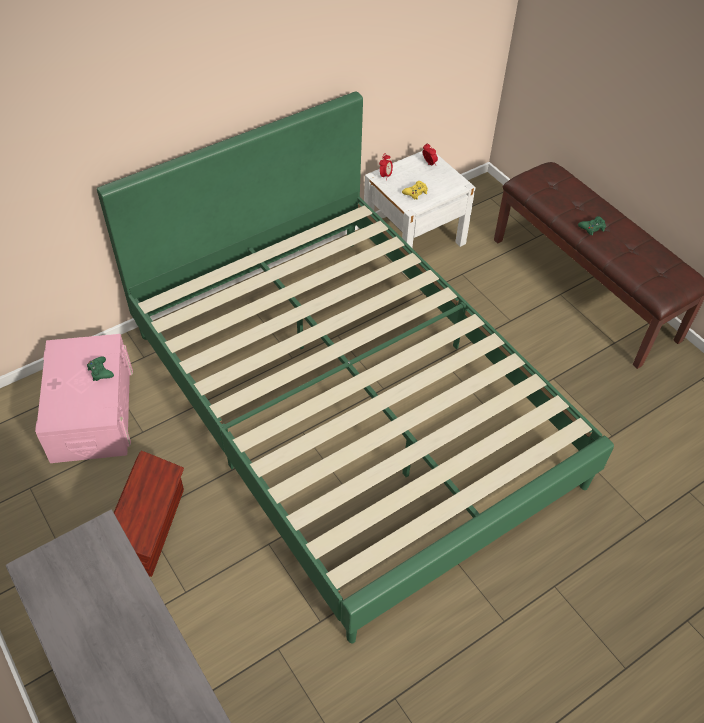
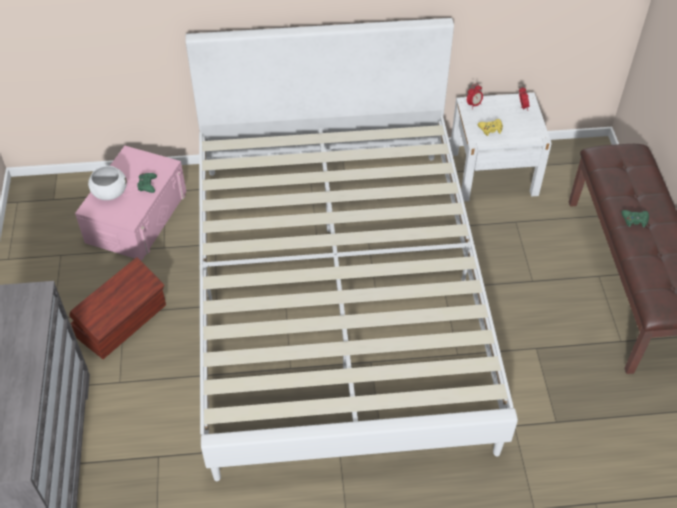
camera: 30 degrees right, 0 degrees up
(63, 396) = (110, 193): none -> white bowl
(351, 404) = (339, 295): green bed -> white bed

